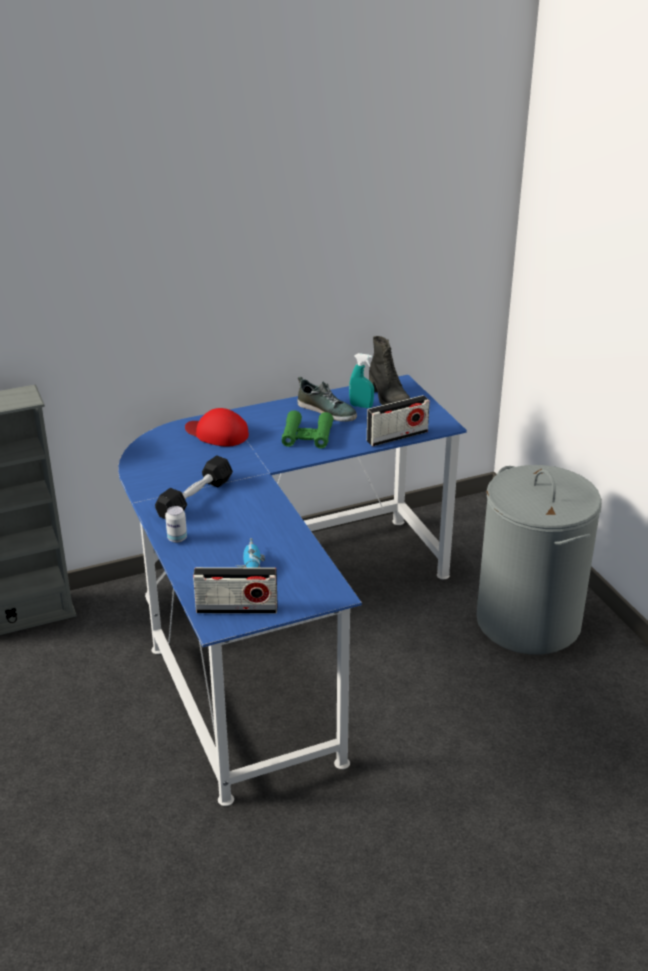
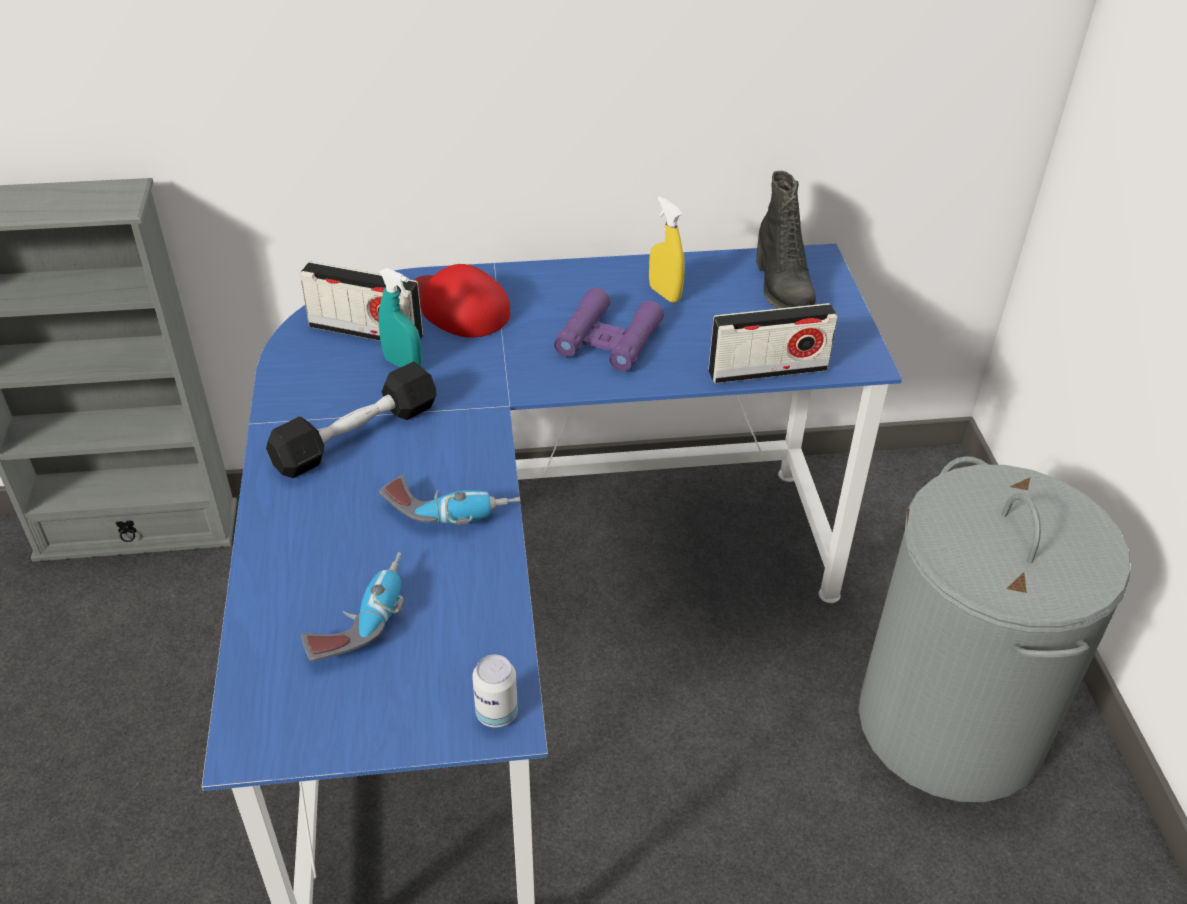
camera: 15 degrees right, 10 degrees up
(177, 538) = (283, 518): can -> can (496, 713)
(236, 608) = (306, 711): radio -> radio (366, 331)
(263, 520) = (451, 510): none -> power drill
(307, 436) = (608, 339): green binoculars -> purple binoculars
(327, 410) = (664, 294): shoe -> yellow spray bottle
(361, 406) = (728, 294): turquoise spray bottle -> turquoise spray bottle (403, 364)

